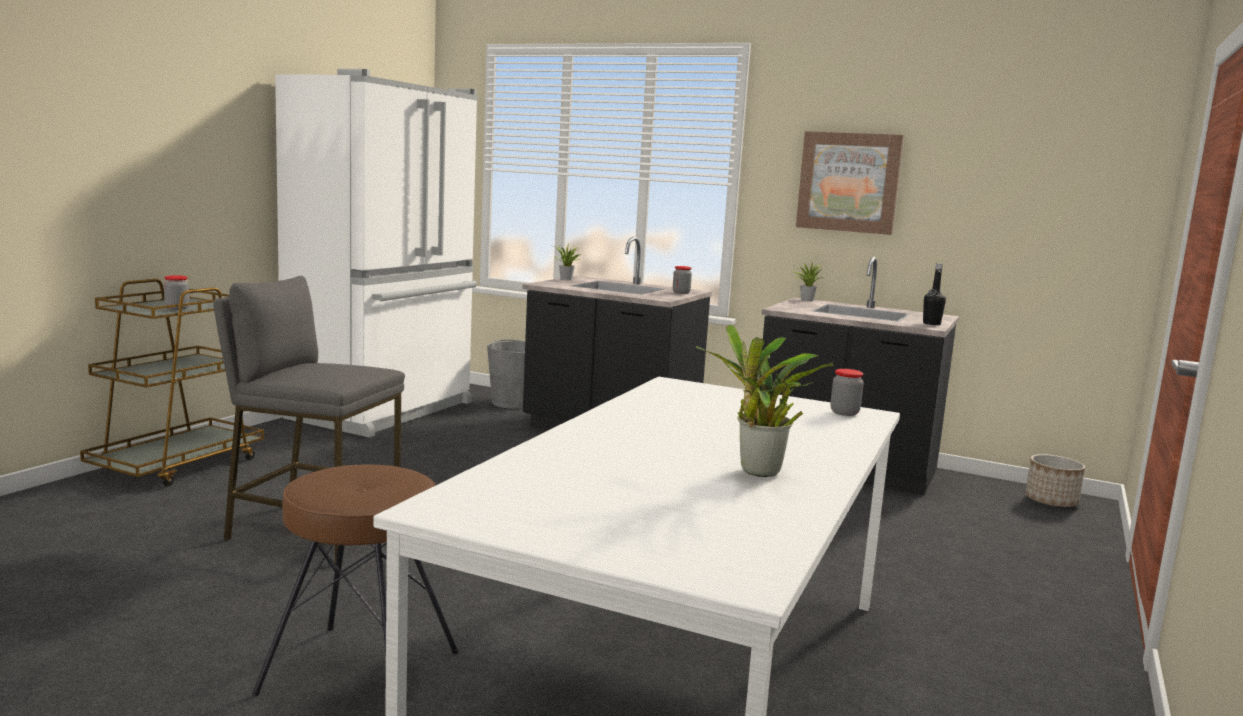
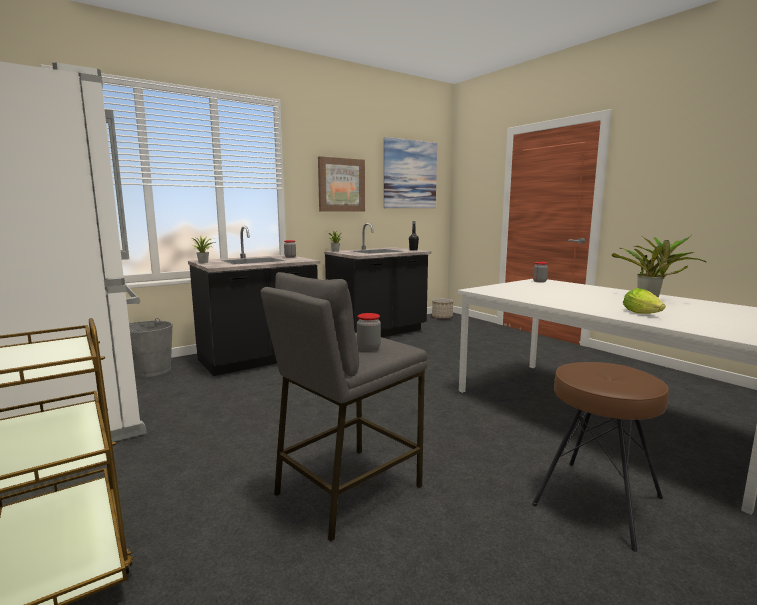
camera: 60 degrees left, 0 degrees up
(177, 308) = (54, 357): jar -> jar (368, 348)
(585, 458) = (643, 313): none -> lettuce
(1030, 164) = (410, 174): none -> picture

